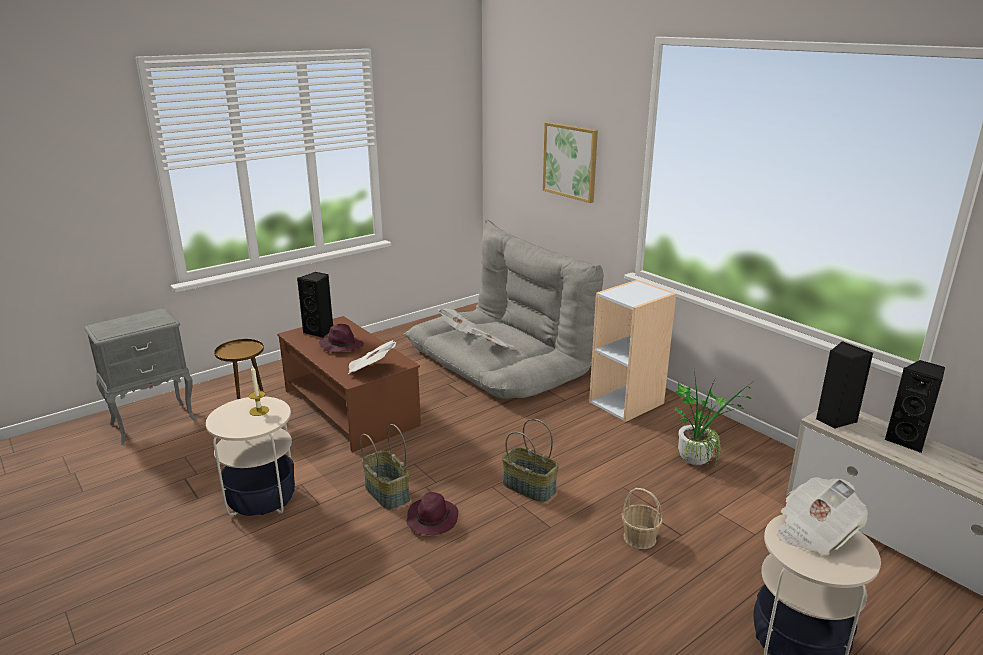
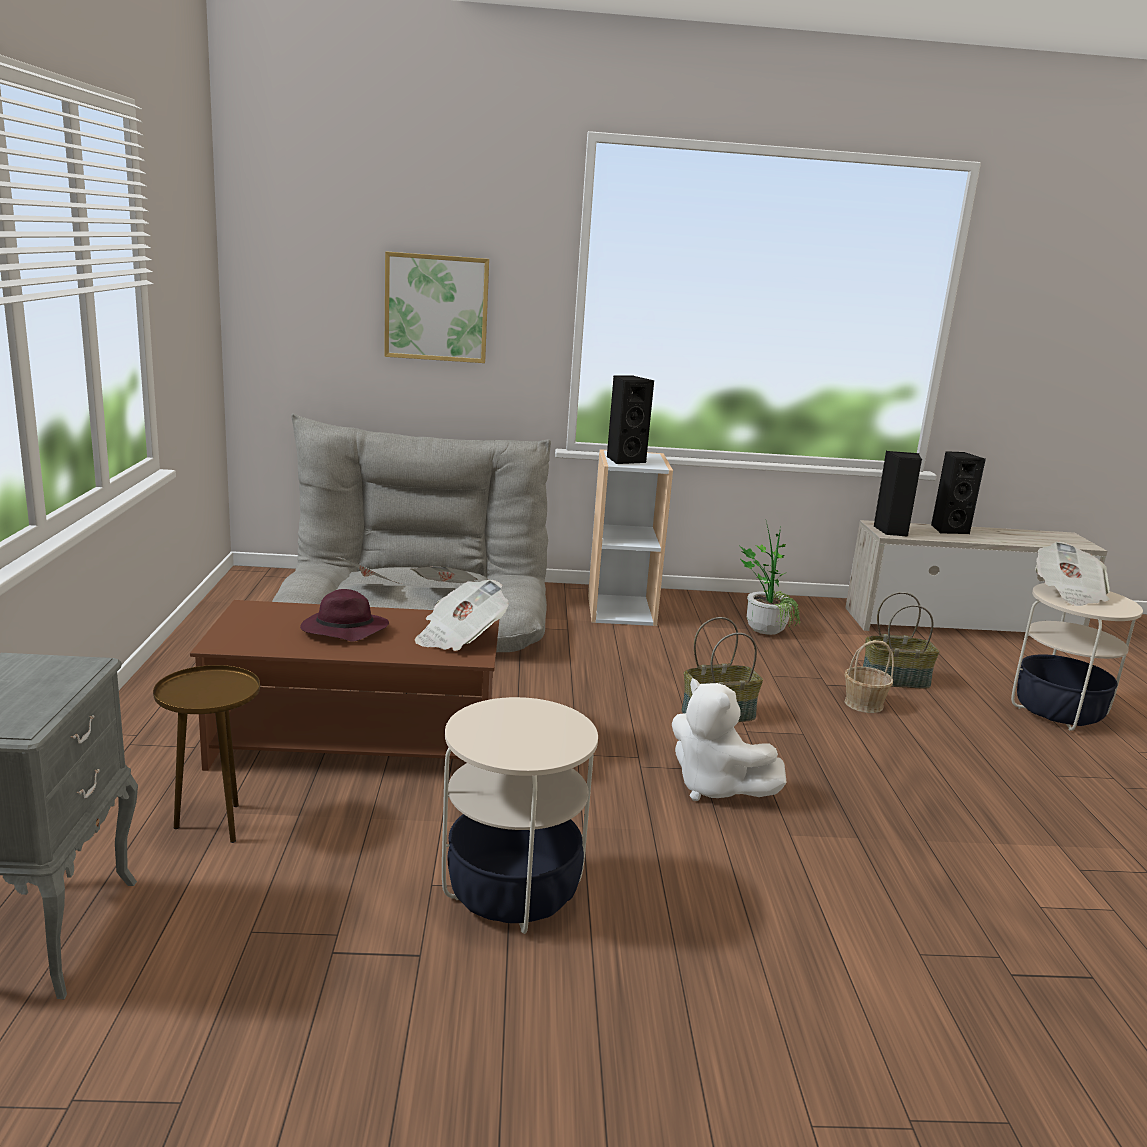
camera: 55 degrees left, 5 degrees down
(259, 411) = (518, 719): candle -> none
(320, 331) = (258, 627): black speaker -> black speaker (624, 460)
(388, 493) = (623, 794): basket -> basket (895, 679)
(432, 519) = (715, 788): purple hat -> white plush toy

